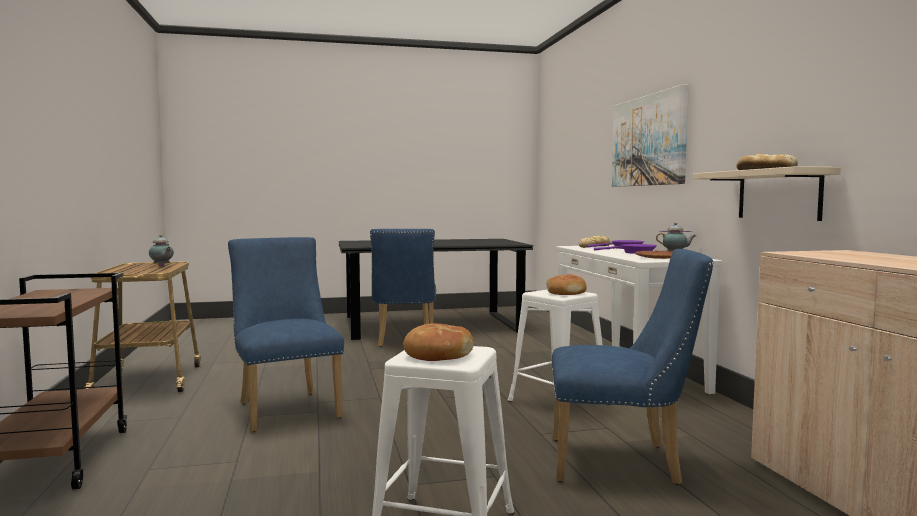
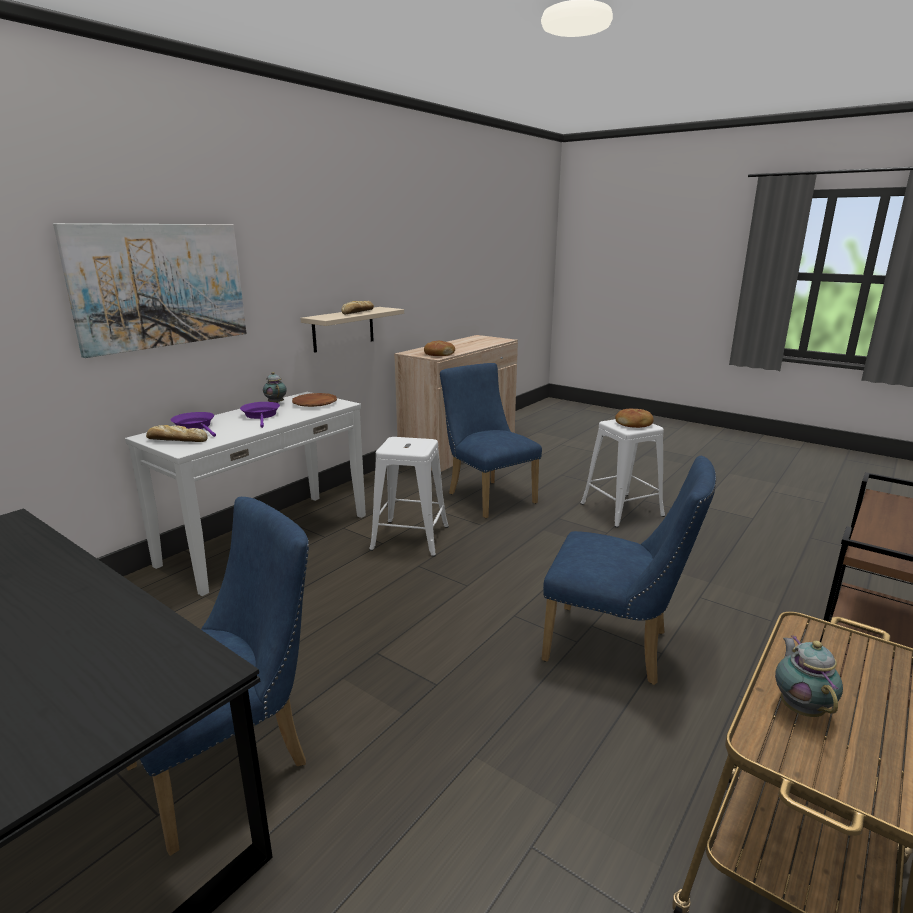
camera: 130 degrees left, 15 degrees up
(286, 408) = (616, 648): blue chair -> blue chair turned 90 degrees counterclockwise
(566, 293) = (405, 443): bread -> bread (439, 354)

